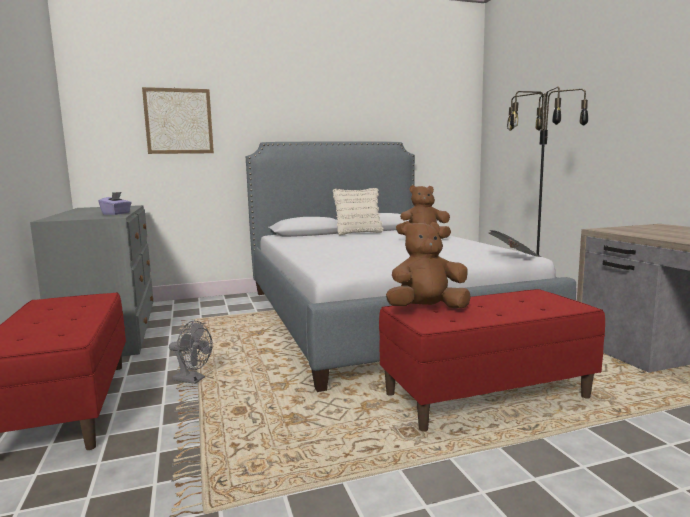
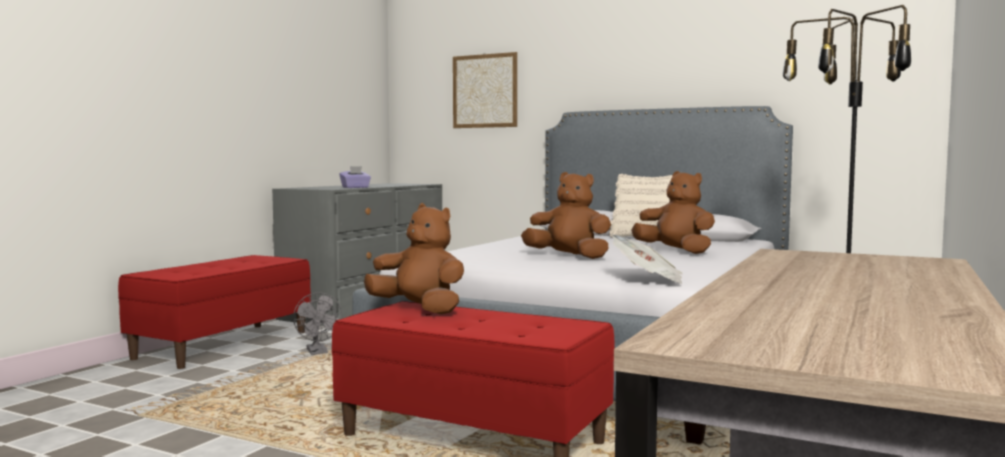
camera: 45 degrees right, 5 degrees down
(398, 251) = (569, 257): none -> brown plush toy

